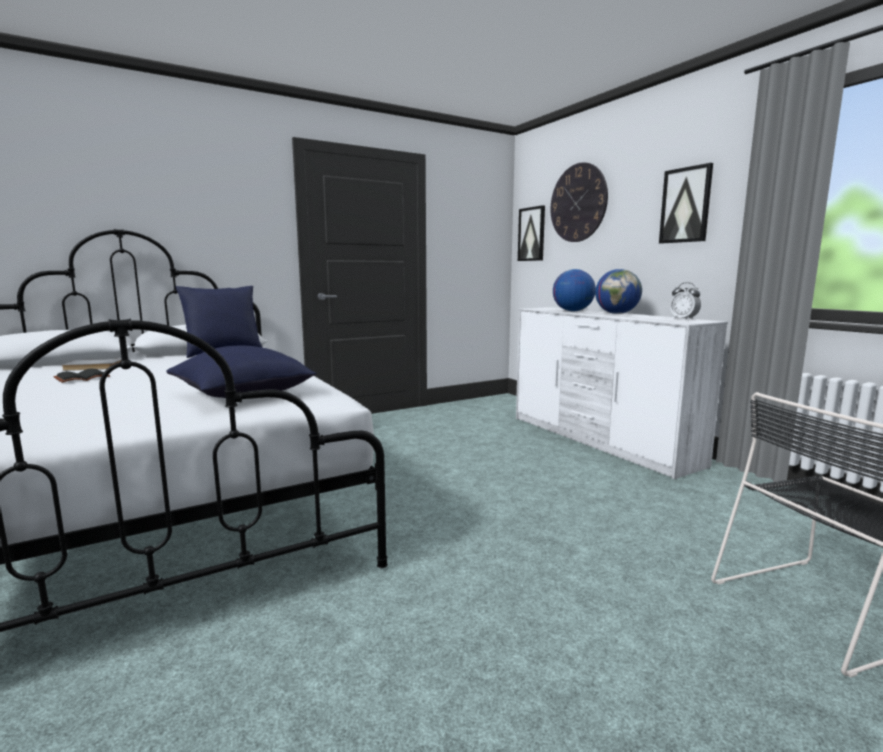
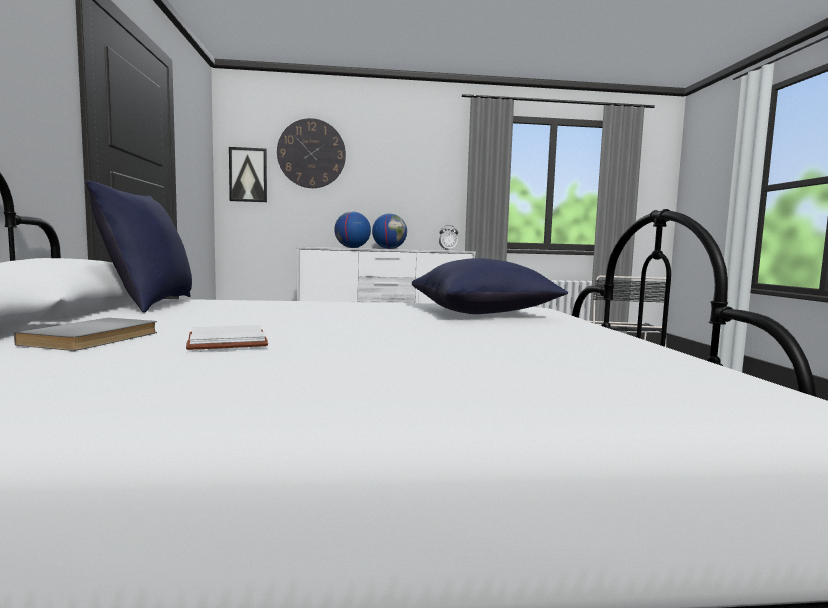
camera: 65 degrees left, 5 degrees down
(82, 378) = (224, 342): black book -> white book
(686, 205) = (417, 171): picture -> none

